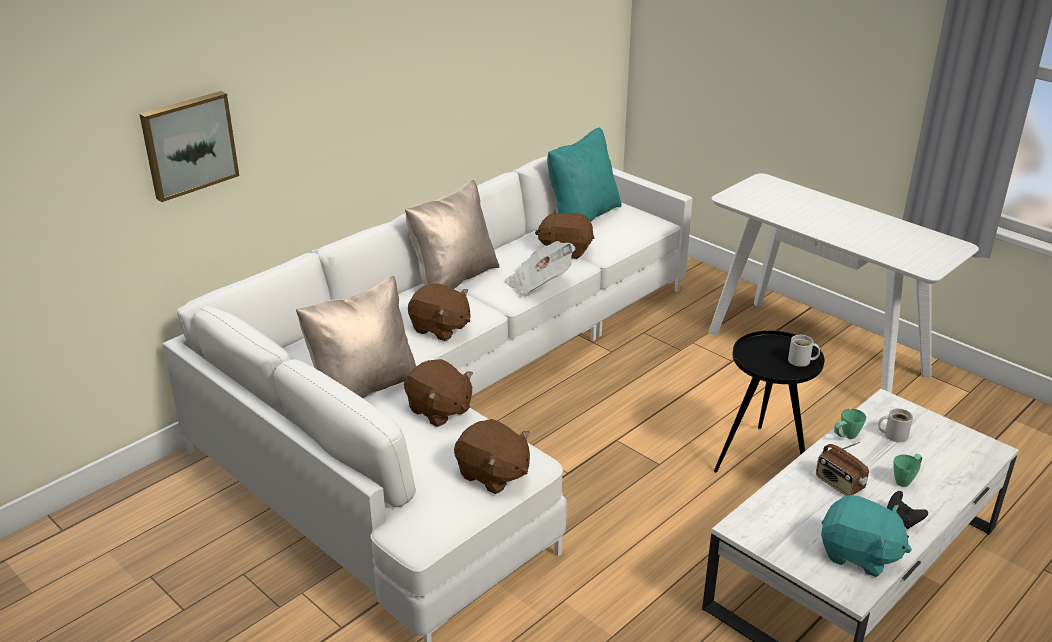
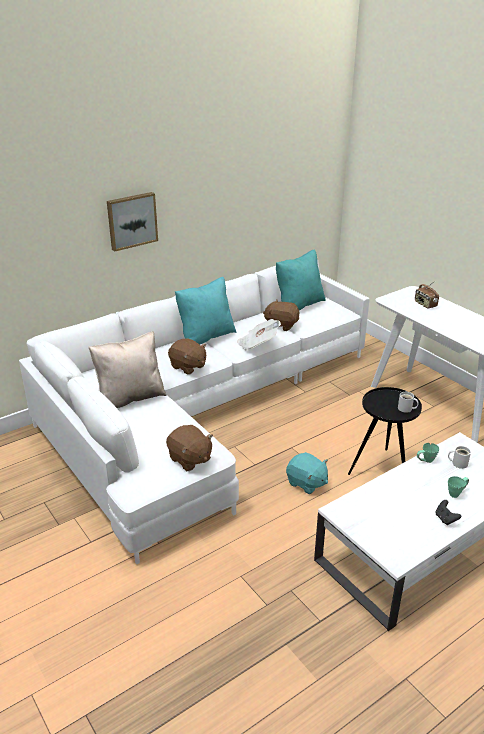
camera: 10 degrees right, 0 degrees up
(188, 144) = (39, 242): picture -> picture (131, 220)
(439, 410) = (170, 416): brown plush toy -> none
(453, 278) = (206, 336): beige pillow -> turquoise pillow
(839, 484) = (410, 490): radio -> radio (425, 304)
(859, 554) = (409, 537): turquoise plush toy -> turquoise plush toy (306, 483)

